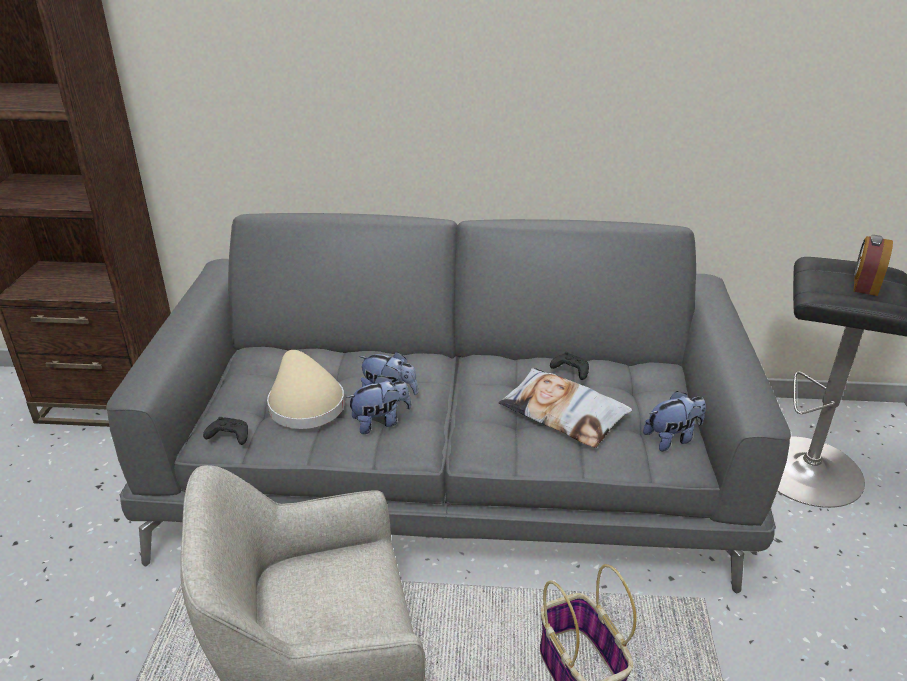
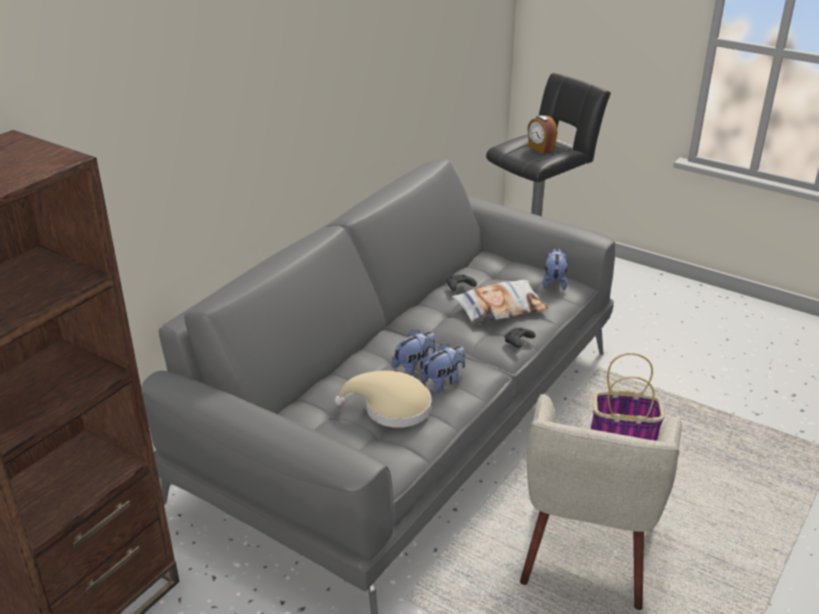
camera: 60 degrees left, 0 degrees up
(228, 437) = (401, 457): black game controller -> black game controller (518, 342)
(380, 422) = (443, 382): plush toy -> plush toy turned 45 degrees clockwise

